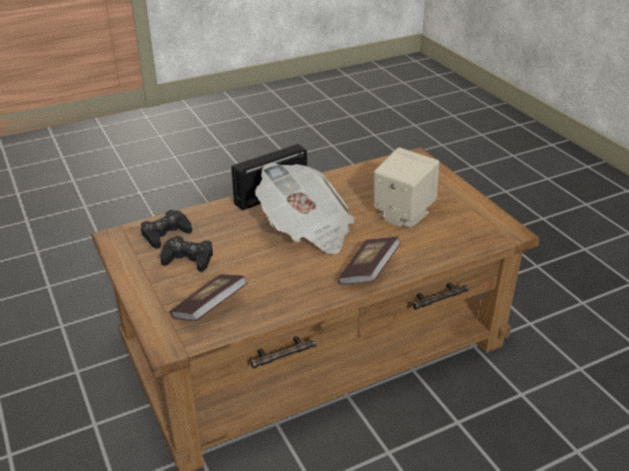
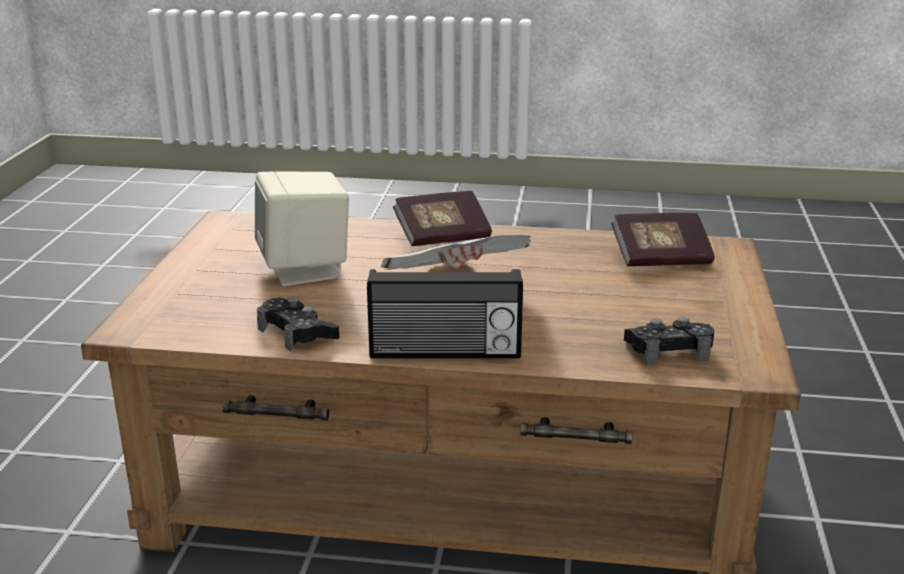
camera: 145 degrees left, 10 degrees down
(188, 259) = (654, 310): black game controller -> black game controller (297, 333)

